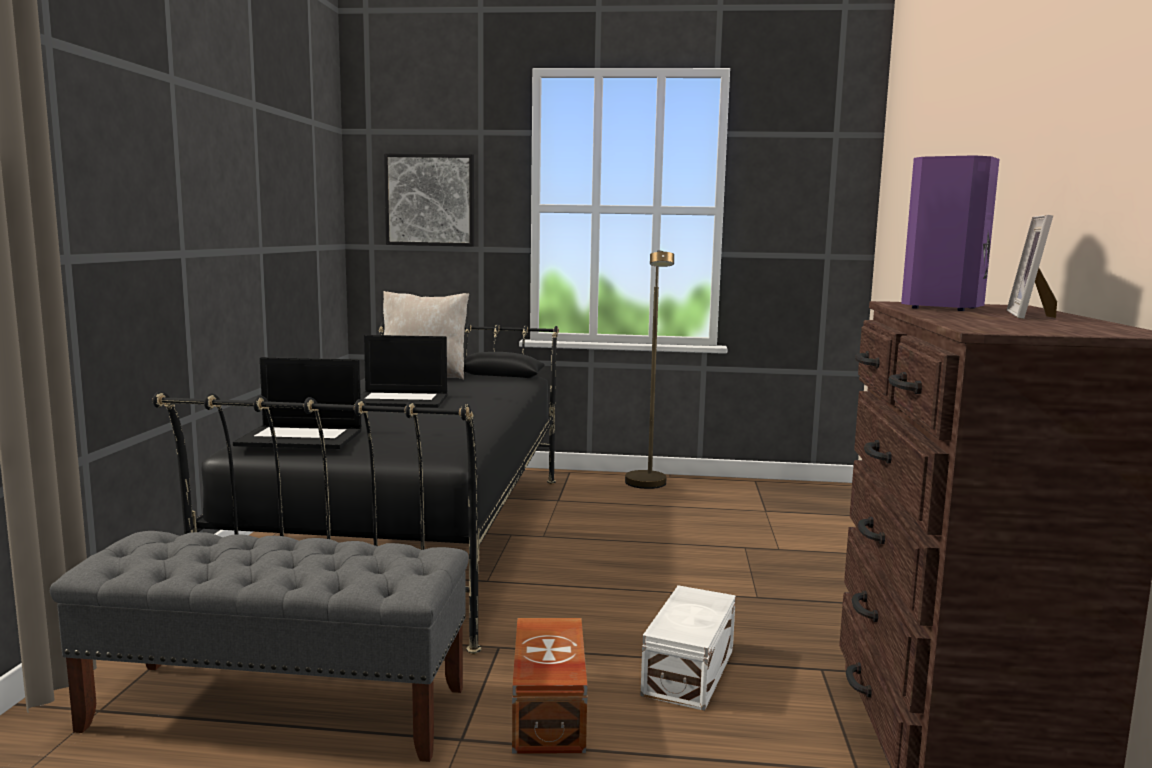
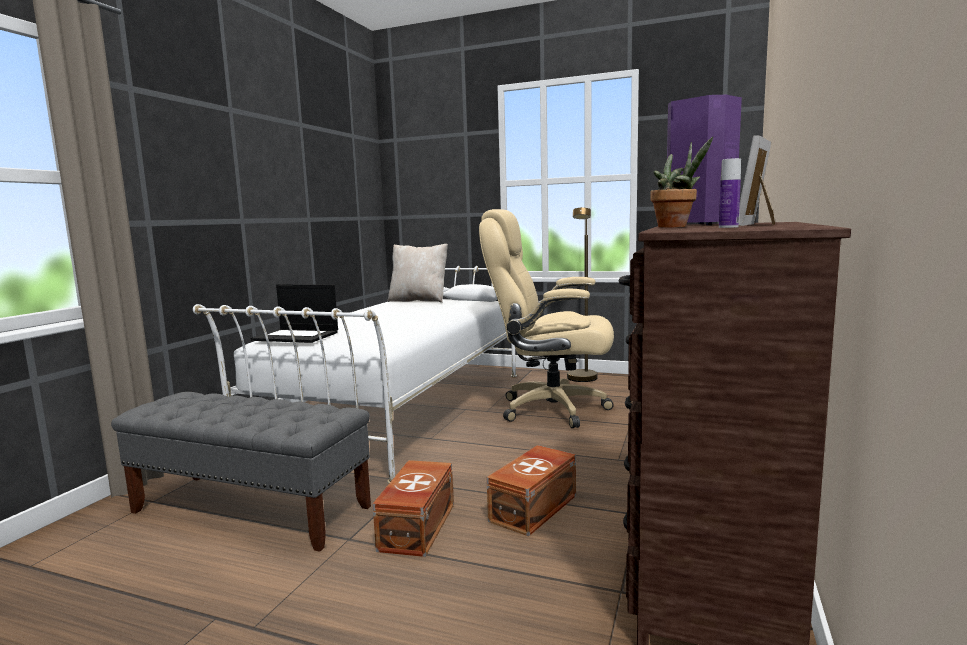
camera: 15 degrees right, 0 degrees up
(402, 400) = (386, 315): laptop -> none
(414, 540) = (399, 410): black bed -> white bed
(430, 200) = (434, 183): picture -> none
(629, 529) = (550, 409): none -> beige office chair
(691, 671) = (535, 508): white storage box -> brown storage box
(943, 315) = (676, 227): none -> potted plant
(1028, 324) = (728, 227): none -> bottle

